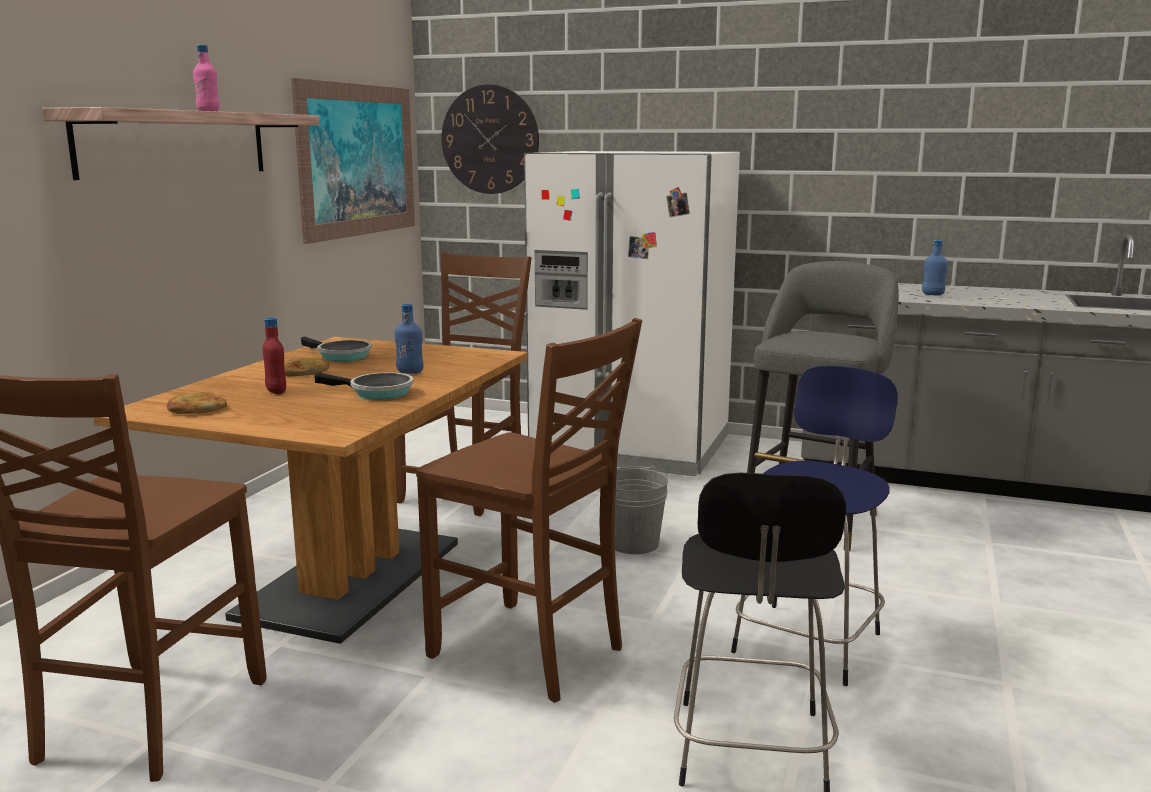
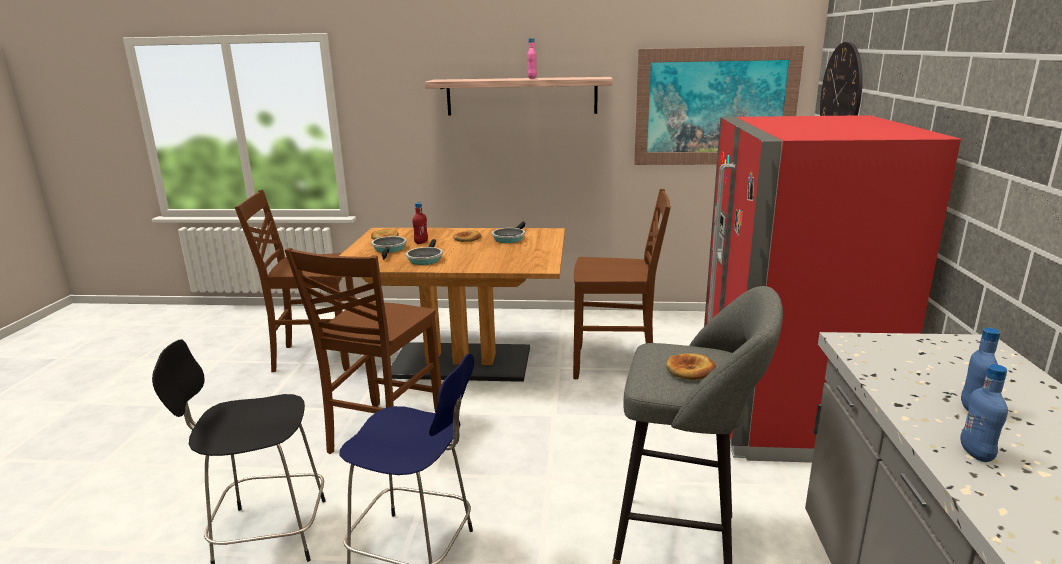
camera: 75 degrees right, 5 degrees up
(284, 407) = (389, 249): none -> frying pan
(410, 372) = (477, 257): blue bottle -> blue bottle (976, 454)
(631, 448) = (784, 414): white fridge -> red fridge
(633, 543) = (561, 447): grey bucket -> none
(834, 337) = (690, 370): none -> bread

